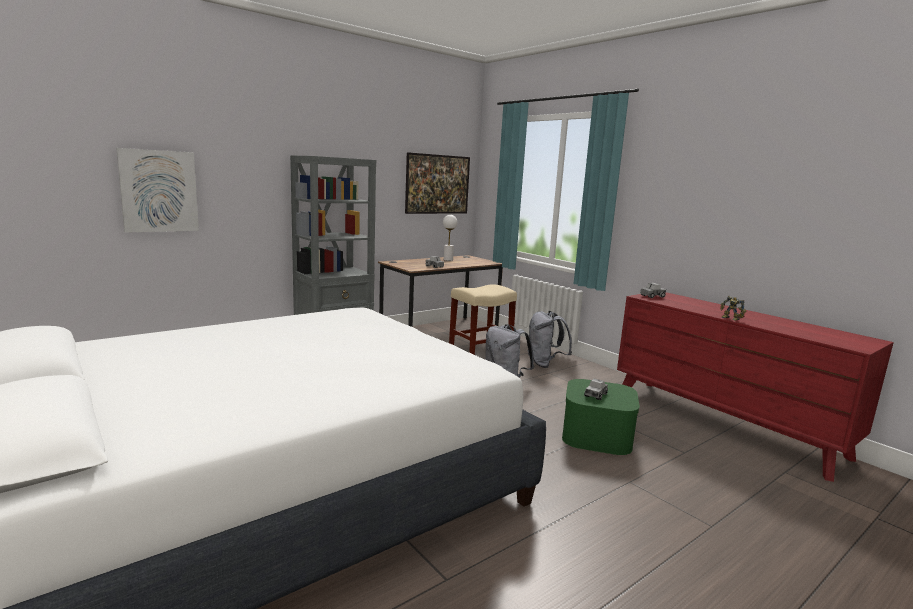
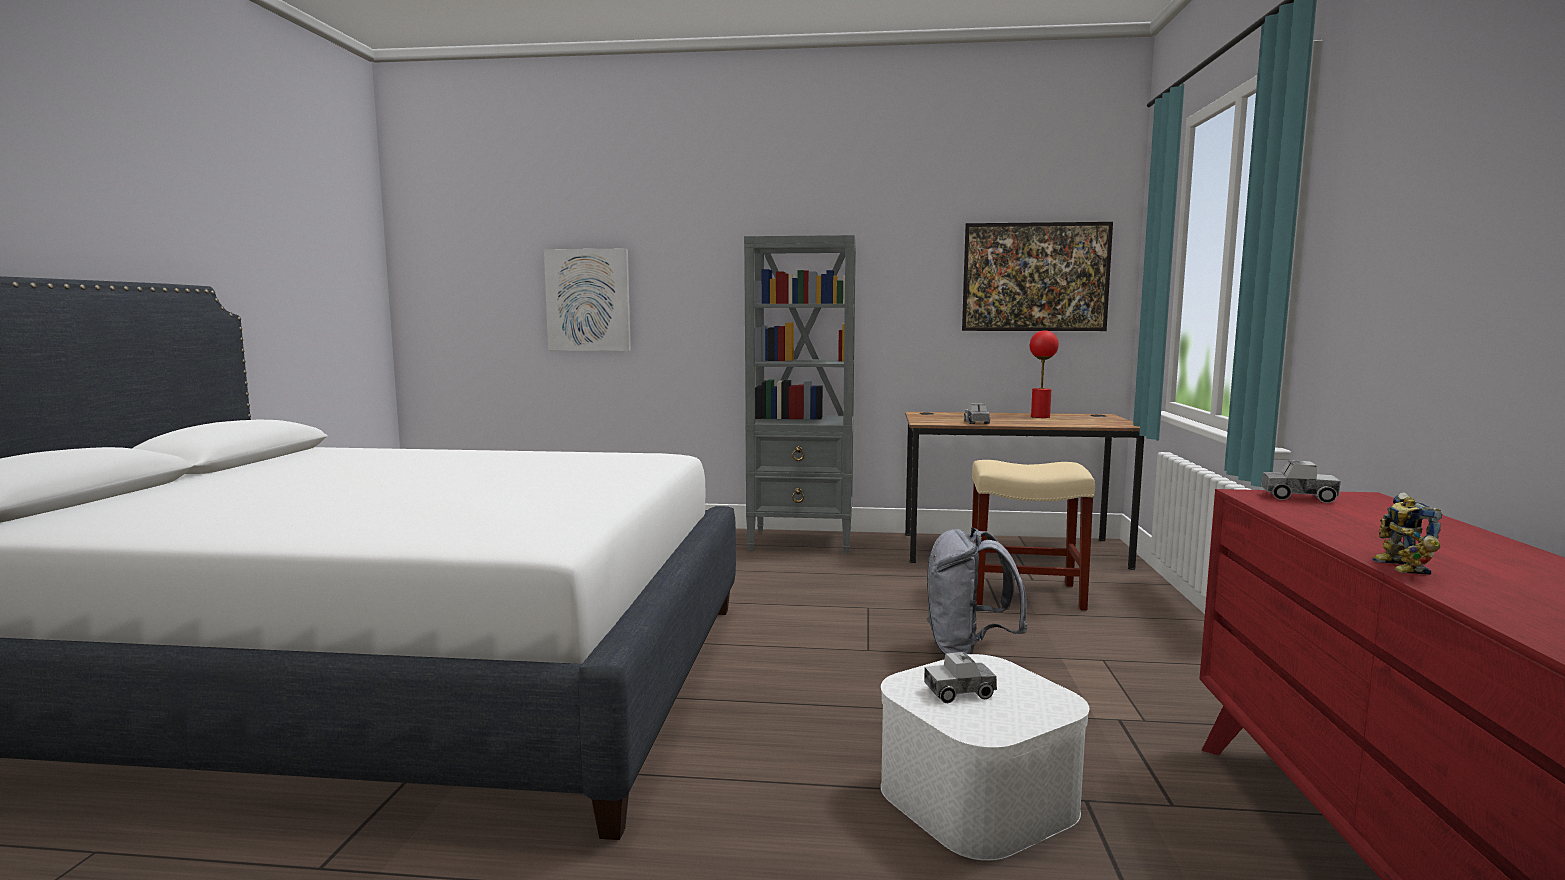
camera: 45 degrees right, 5 degrees down
(448, 260) = (1040, 417): white table lamp -> red table lamp
(545, 364) = (1126, 643): grey backpack -> none
(596, 435) = (977, 797): green storage box -> white storage box

